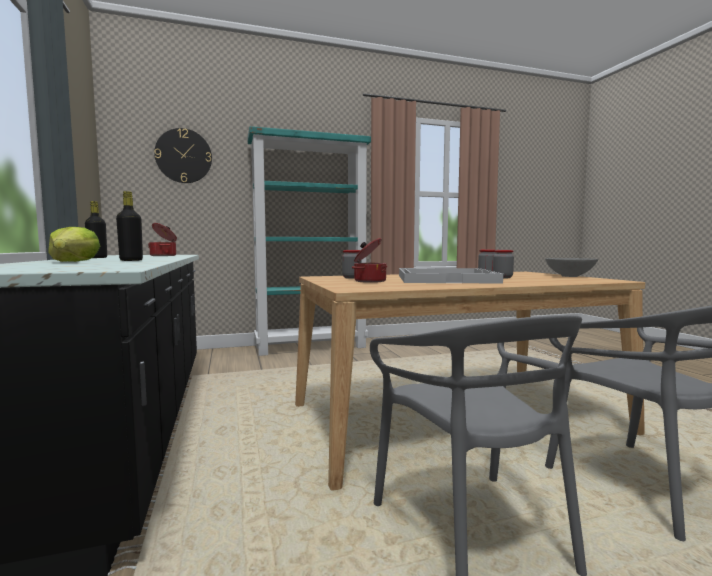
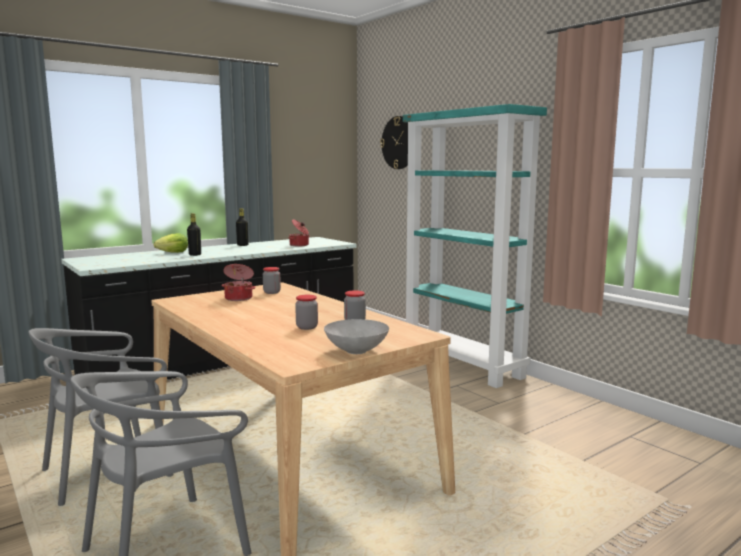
camera: 70 degrees right, 5 degrees up
(446, 279) = (275, 312): white tray -> none

